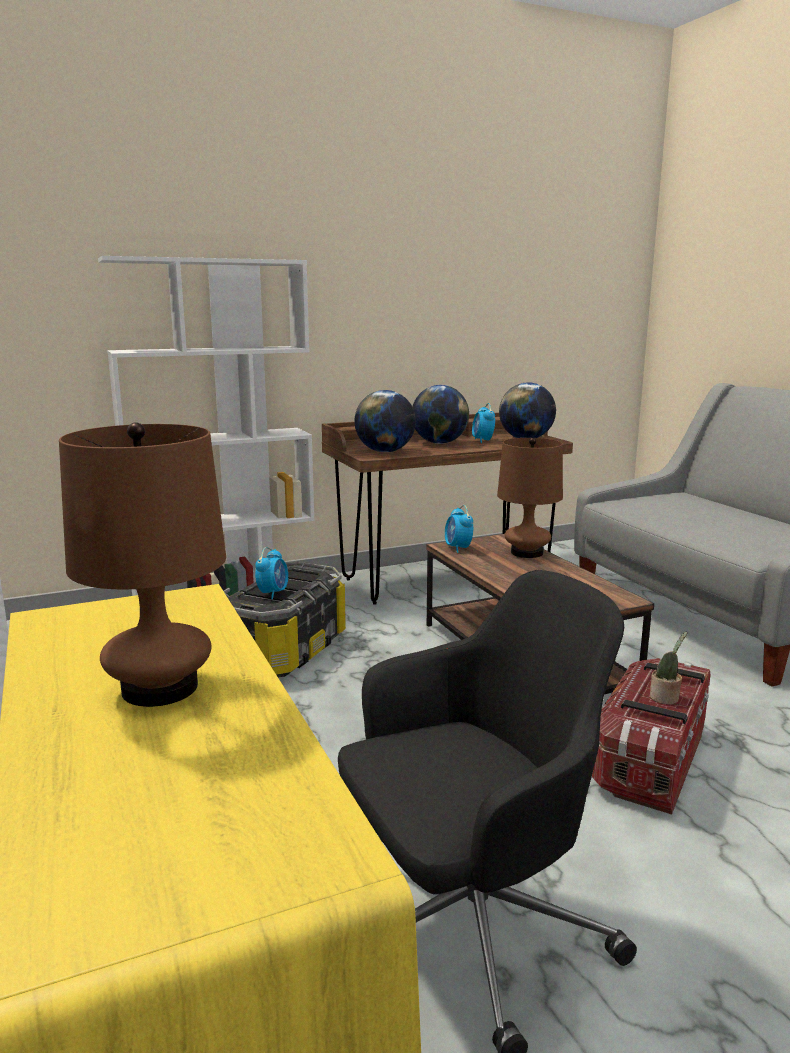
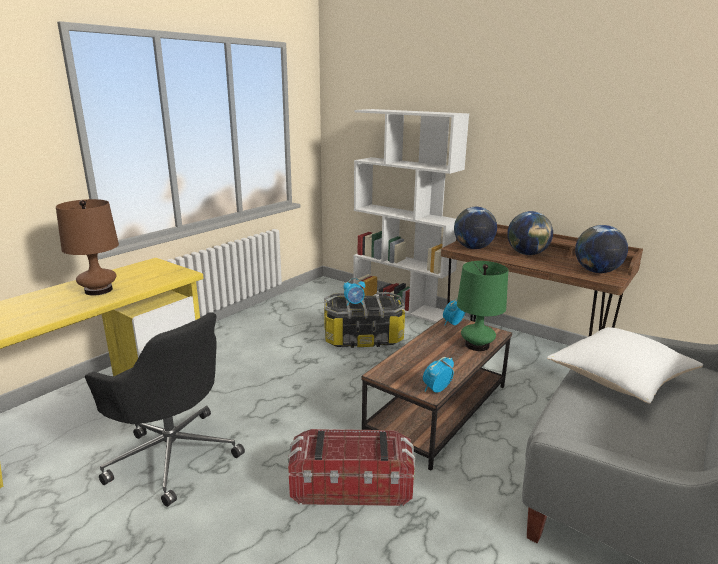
camera: 60 degrees right, 5 degrees up
(482, 441) = (560, 262): alarm clock -> alarm clock (436, 390)
(526, 552) = (477, 345): brown table lamp -> green table lamp
(665, 698) = (348, 449): potted plant -> none
(684, 517) = (619, 381): none -> white pillow

